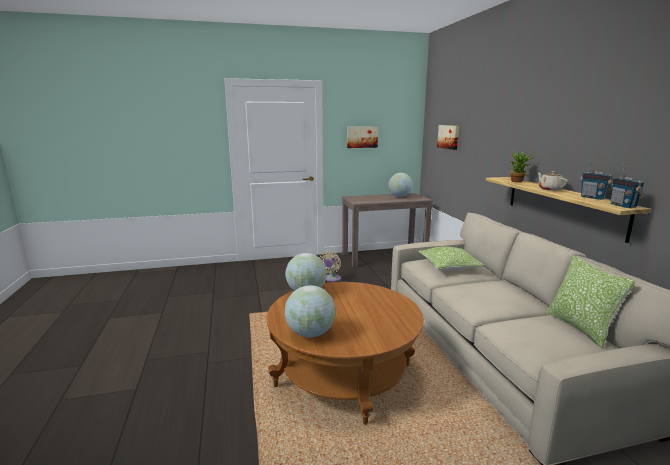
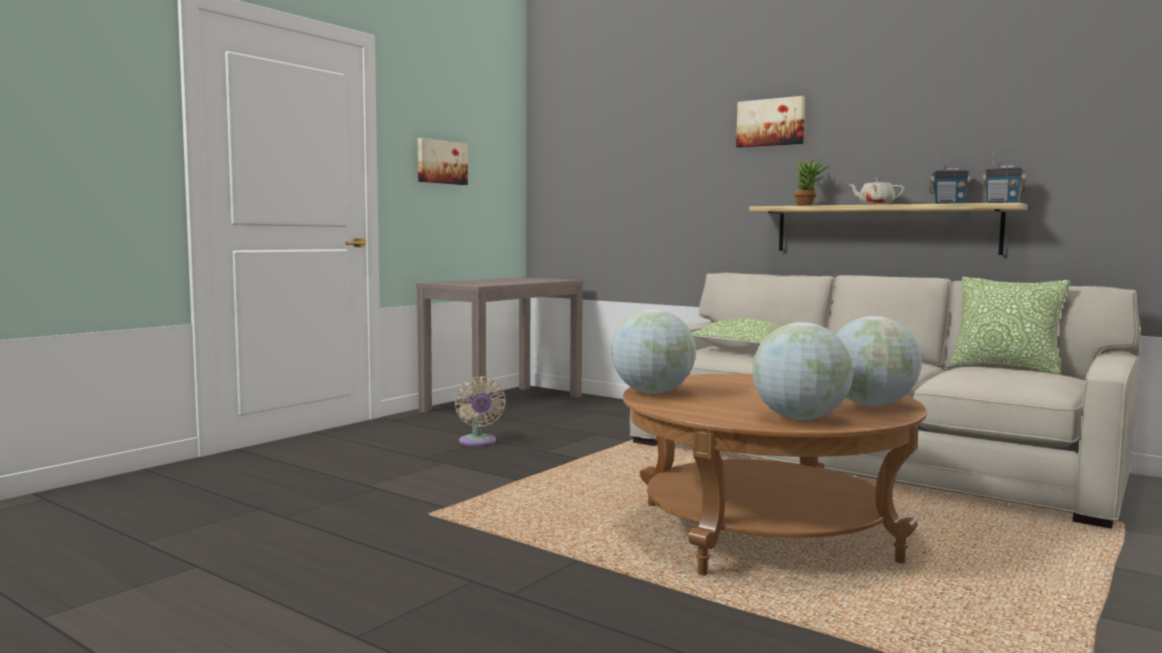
camera: 40 degrees left, 10 degrees down
(400, 196) = (519, 279): globe -> globe (871, 405)
(449, 137) = (607, 163): picture -> picture (771, 122)

